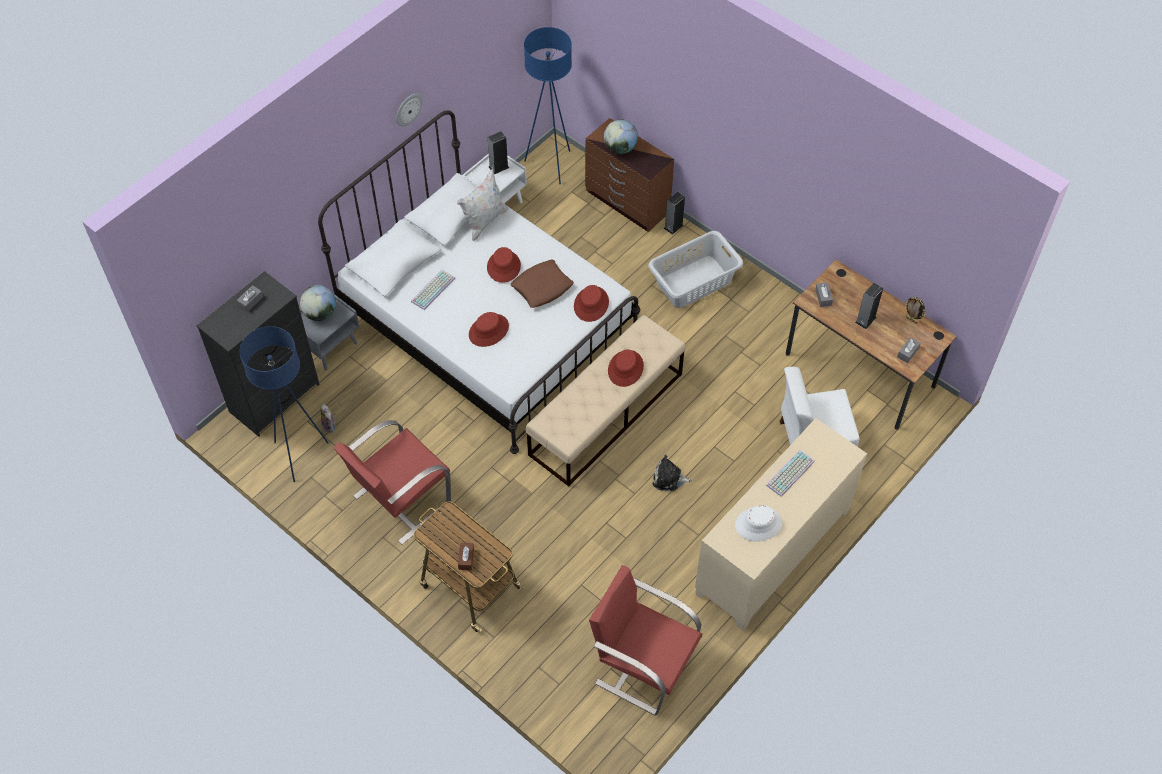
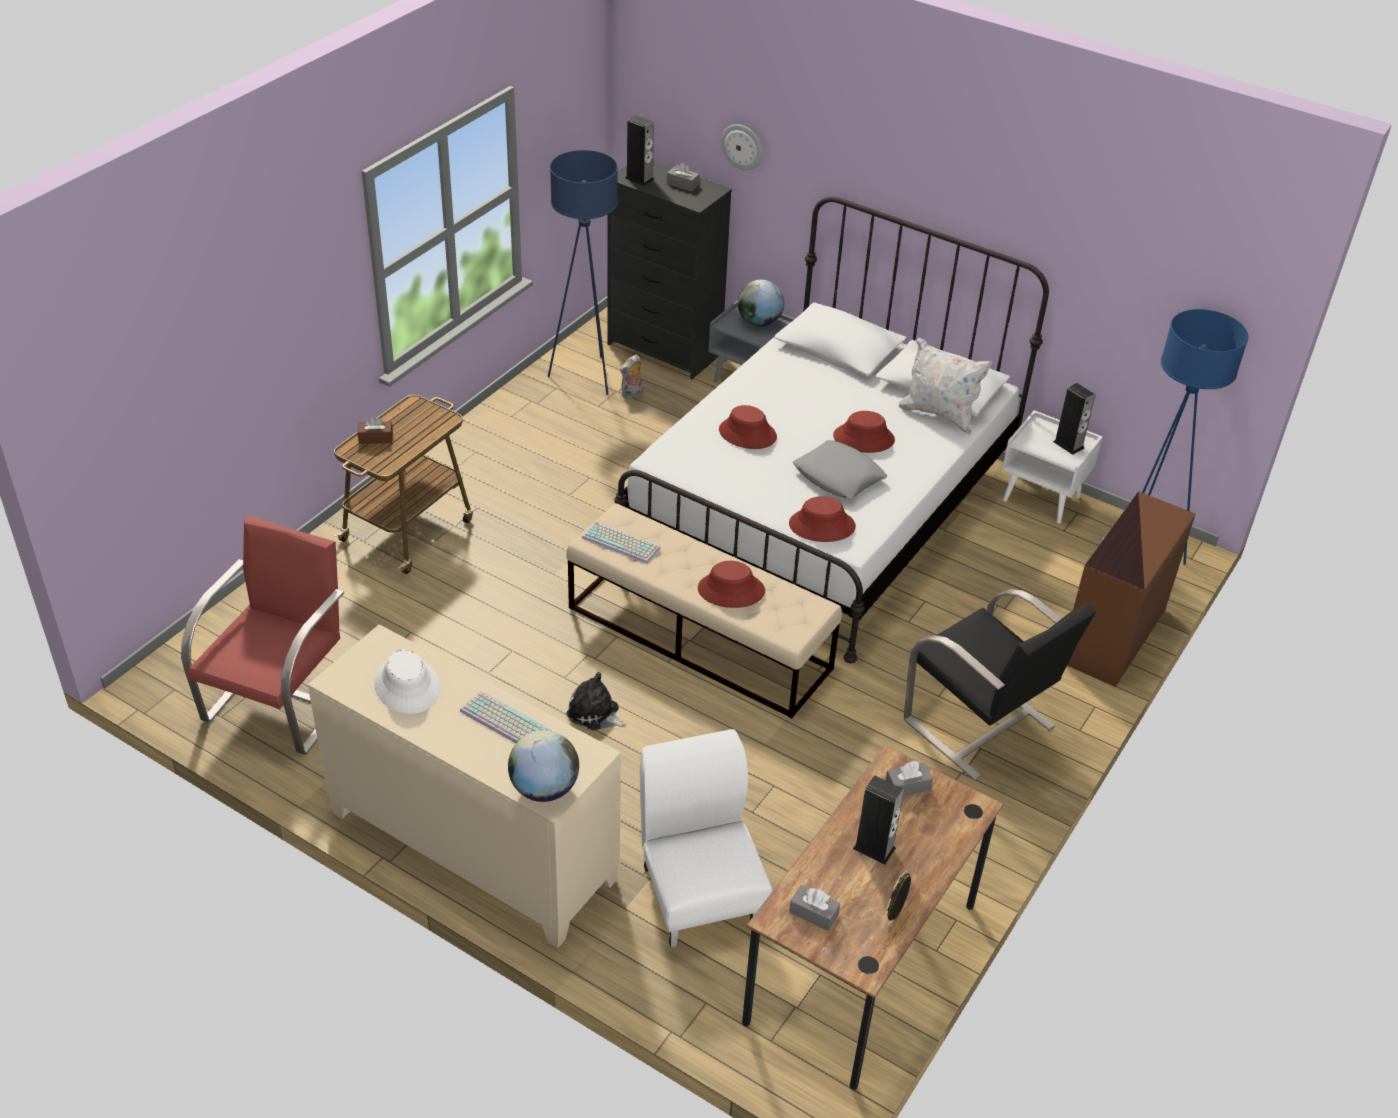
camera: 80 degrees right, 15 degrees down
(401, 501) = (529, 460): red armchair -> none
(408, 109) = (993, 206): wall clock -> wall clock (742, 146)
(432, 289) = (804, 381): keyboard -> keyboard (622, 542)
(542, 287) = (838, 476): brown pillow -> grey pillow
(620, 148) = (1136, 528): globe -> globe (544, 789)
(668, 479) = (595, 714): plush toy -> plush toy turned 60 degrees counterclockwise
(673, 226) = (1086, 693): speaker -> speaker (639, 178)
(694, 282) = (980, 725): grey laundry basket -> black armchair

